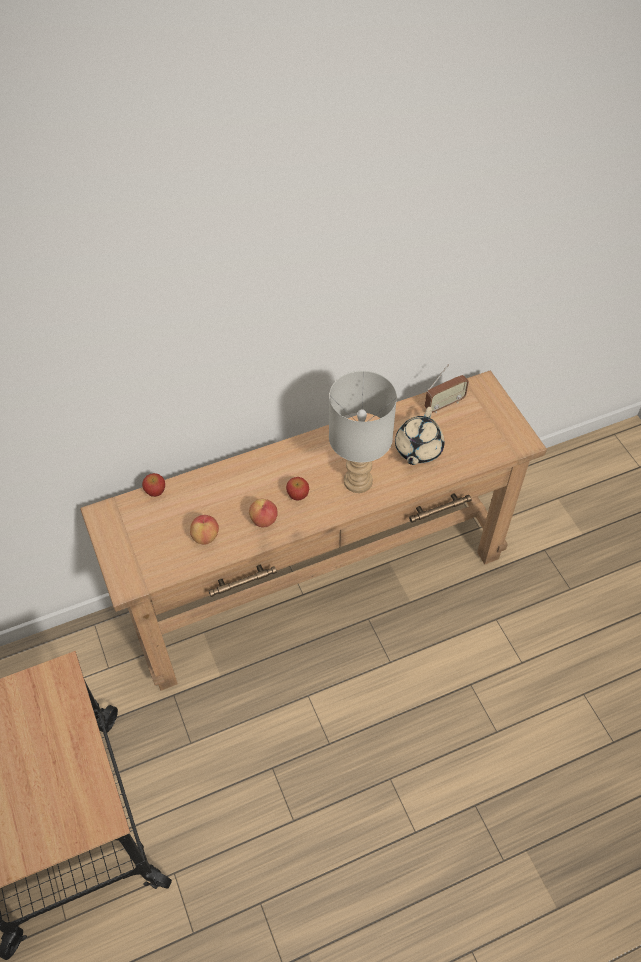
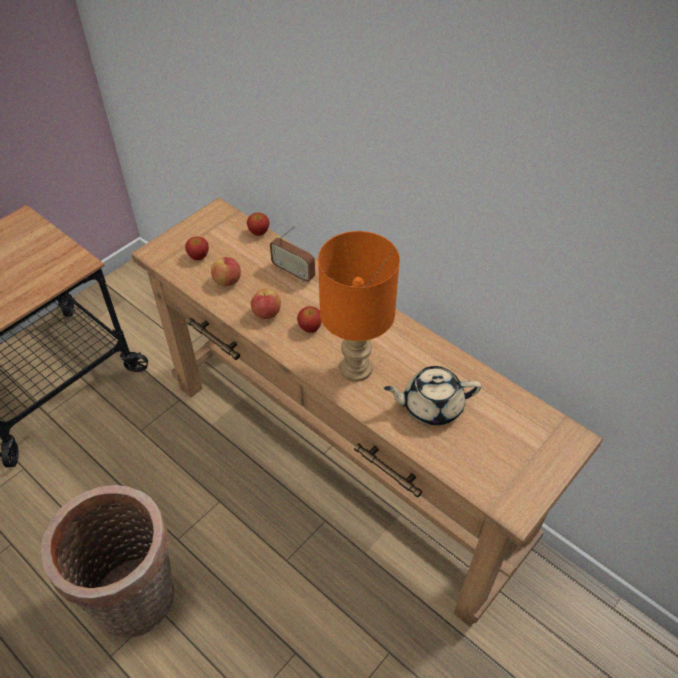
camera: 65 degrees right, 5 degrees down
(157, 549) = (198, 256): none -> apple
(358, 480) = (357, 368): grey table lamp -> orange table lamp
(375, 795) = (137, 601): none -> basket
(444, 404) = (513, 409): radio -> radio (293, 272)

